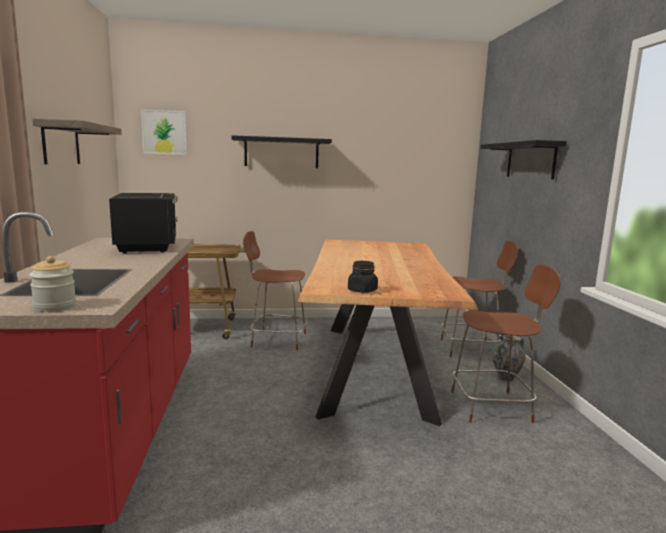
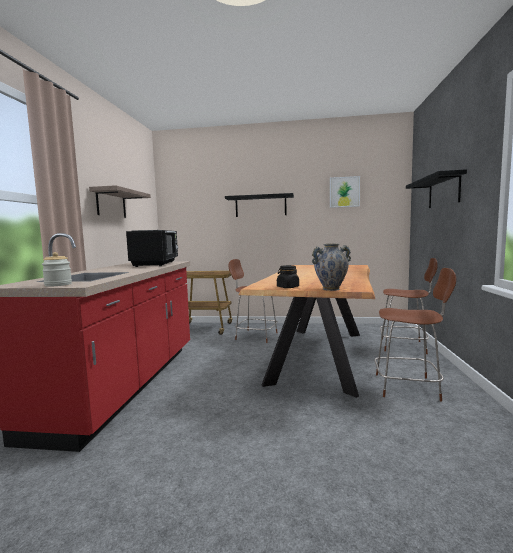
camera: 15 degrees right, 5 degrees down
(164, 132) = (185, 198): picture -> picture (344, 192)
(505, 378) = (428, 367): vase -> vase (331, 289)

